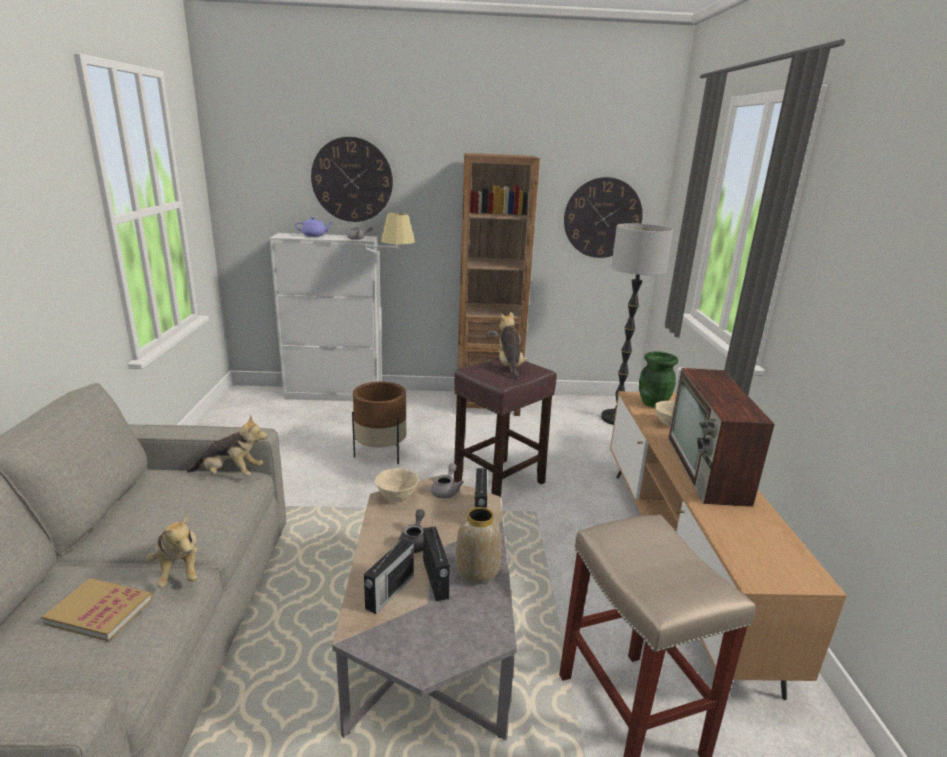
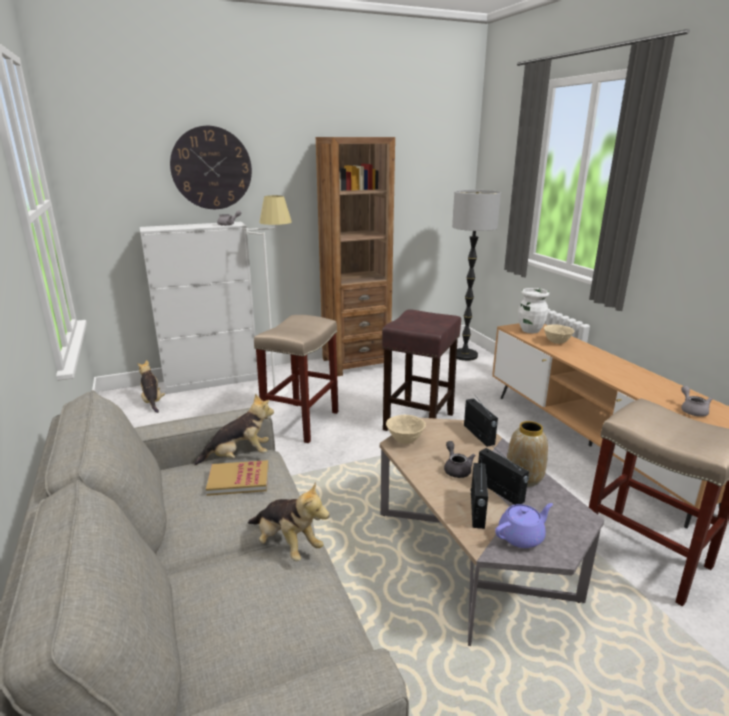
camera: 20 degrees left, 0 degrees up
(100, 611) = (256, 599): book -> book (238, 480)
(314, 235) = (181, 226): purple teapot -> purple teapot (521, 536)
(381, 454) = (301, 421): brown planter -> beige stool
(446, 490) = (437, 426): grey teapot -> grey teapot (692, 410)
(510, 366) = (422, 318): plush toy -> plush toy (152, 402)
(602, 218) = (431, 188): wall clock -> none
(653, 403) = (530, 330): green vase -> white vase
(708, 470) = (614, 368): television -> none

